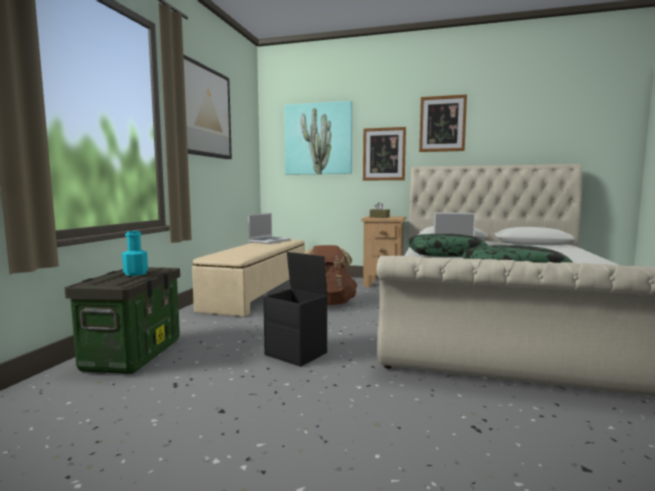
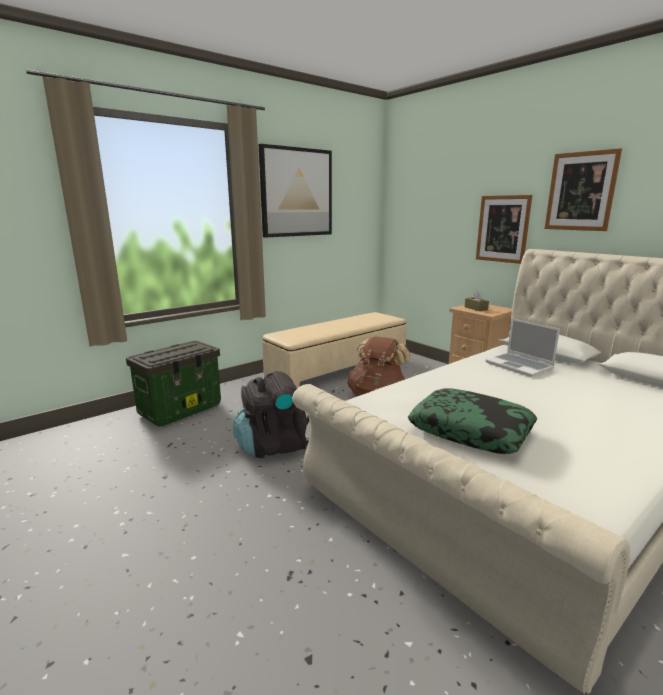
camera: 35 degrees right, 10 degrees up
(136, 273) = (179, 351): turquoise bottle -> none
(269, 241) = (365, 317): laptop -> none
(297, 354) = (274, 445): black storage box -> black backpack
(318, 139) = (435, 207): picture -> none
(445, 253) = (472, 379): pillow -> none

